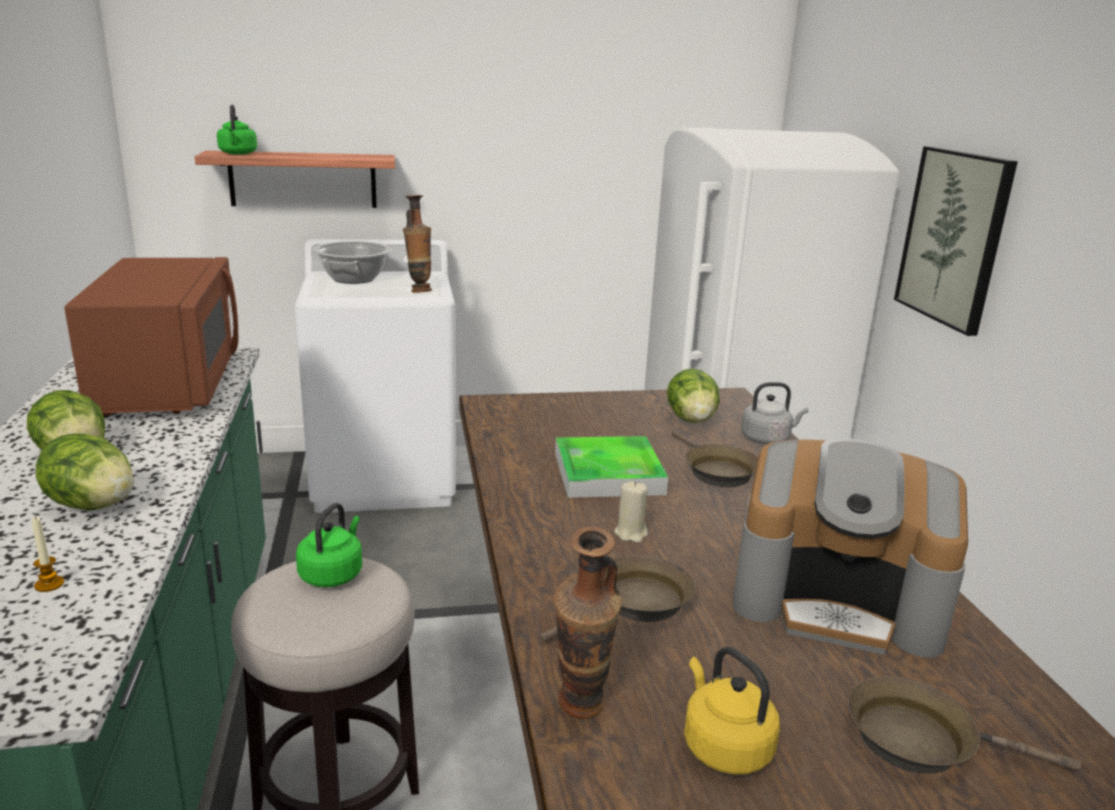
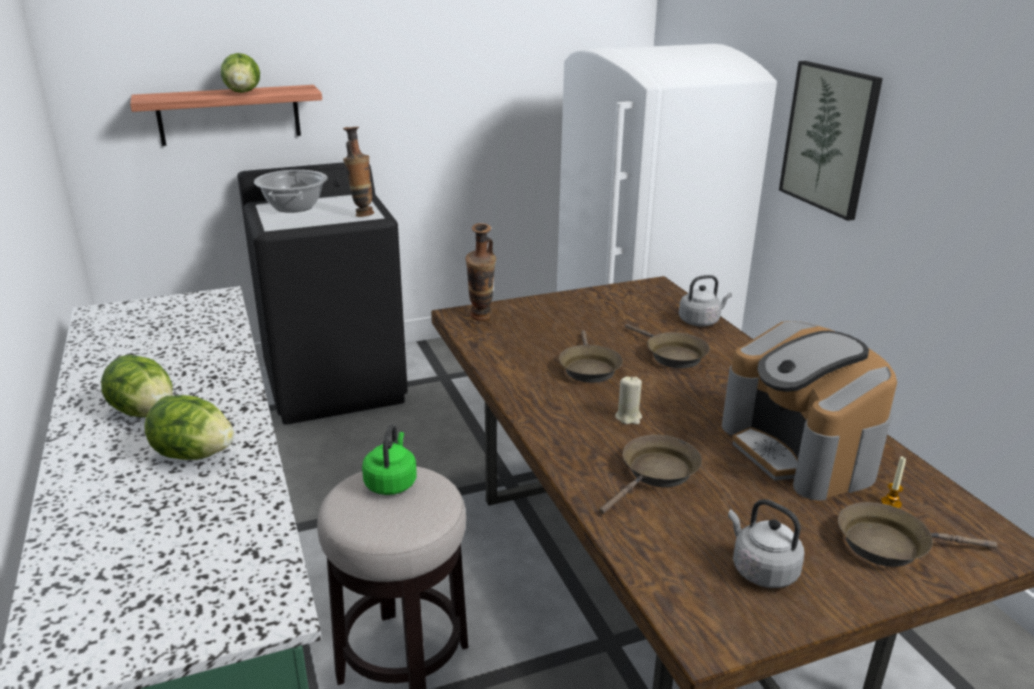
camera: 10 degrees left, 5 degrees up
(49, 584) = (206, 527): candle -> candle (891, 503)
(169, 385) = (183, 333): brown microwave -> none
(238, 153) = (168, 96): green kettle -> none
(385, 478) = (335, 384): white washing machine -> black washing machine
(580, 715) = (653, 564): vase -> vase (481, 319)
(608, 473) = (588, 368): tray -> brown frying pan
(691, 420) = (634, 311): lettuce -> lettuce (243, 92)
(723, 746) = (761, 570): yellow kettle -> grey kettle
(837, 600) = (800, 450): coffee machine -> coffee machine turned 60 degrees clockwise

